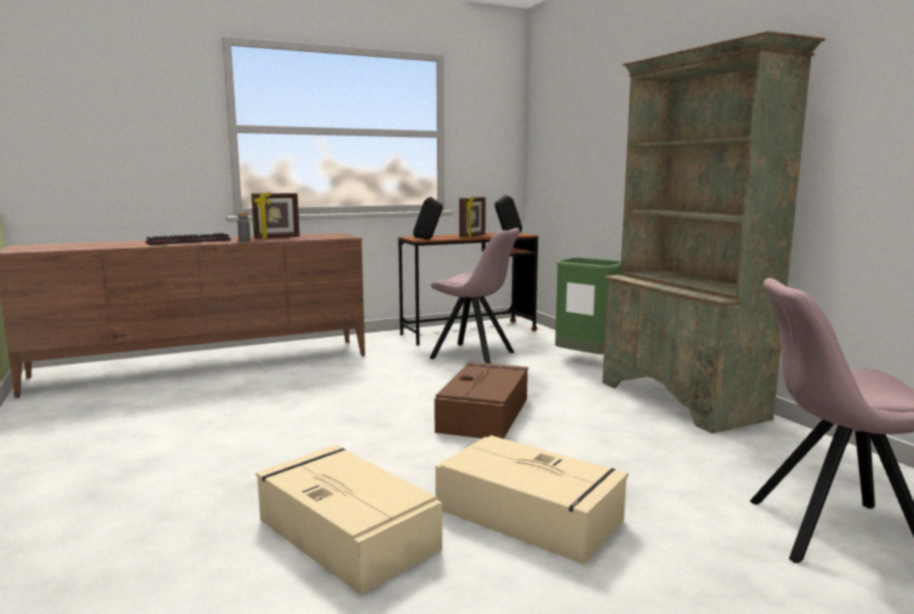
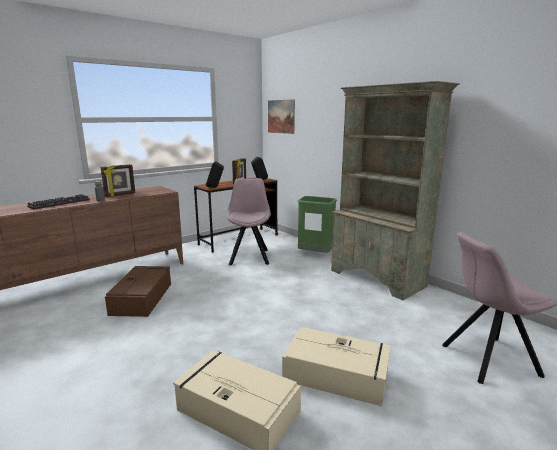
camera: 15 degrees left, 5 degrees up
(473, 355) = (249, 257): pink chair -> pink chair turned 105 degrees counterclockwise
(484, 413) = (276, 302): brown storage box -> brown storage box (142, 298)
(550, 130) = (281, 116): none -> picture

